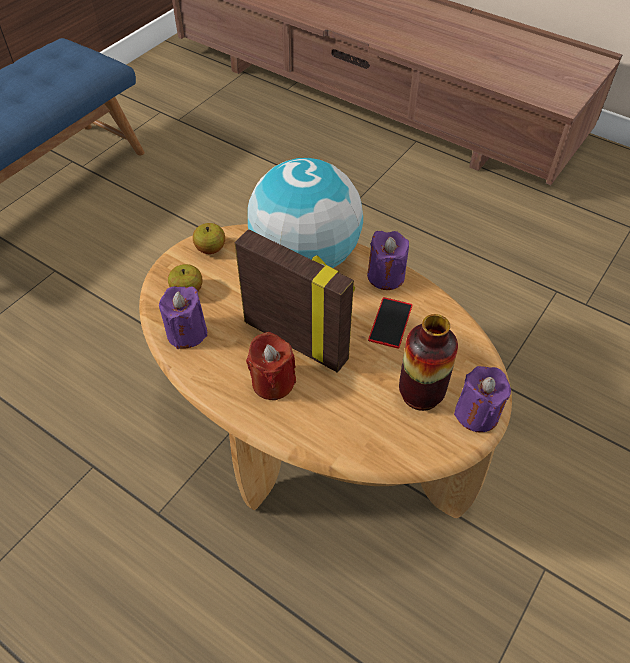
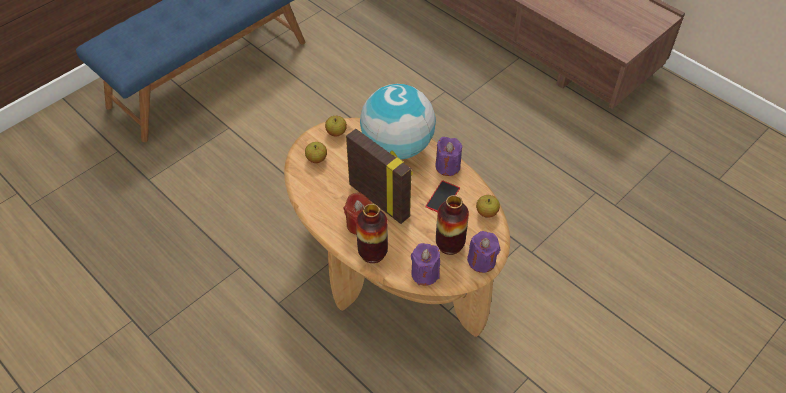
camera: 10 degrees right, 0 degrees up
(187, 333) = (312, 186): purple candle -> purple candle (425, 274)
(303, 426) = (372, 253): none -> vase
(462, 336) = (486, 212): none -> apple

